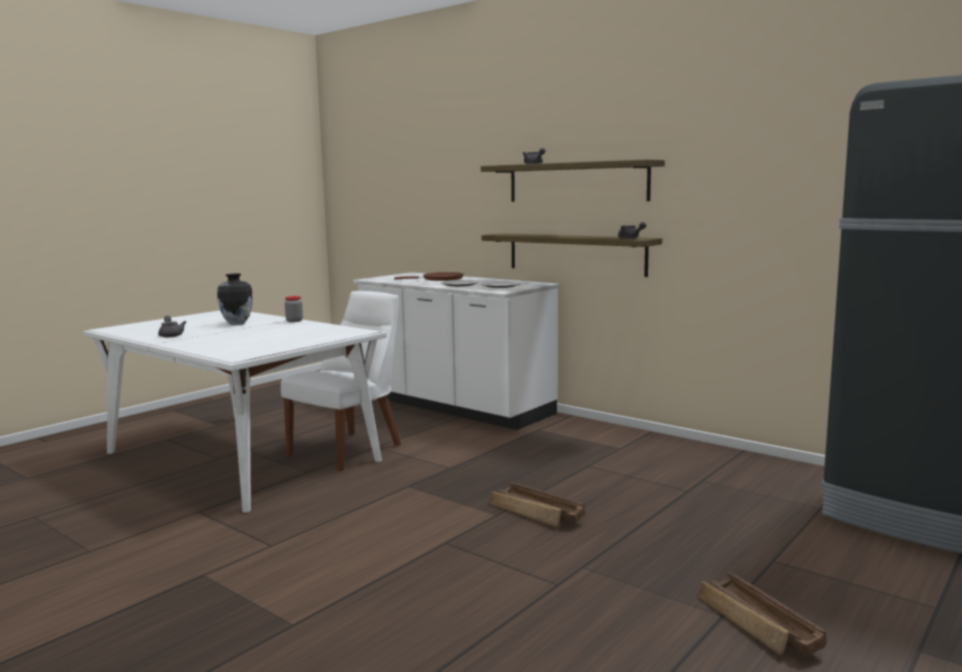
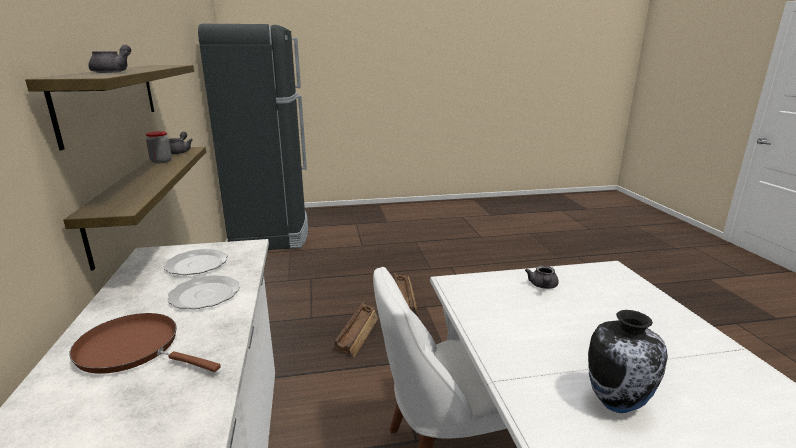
camera: 140 degrees left, 10 degrees up
(171, 335) = (733, 382): grey teapot -> grey teapot (542, 286)
(294, 321) = (508, 368): jar -> jar (161, 161)
(758, 626) = (411, 237): crate -> crate (358, 334)

